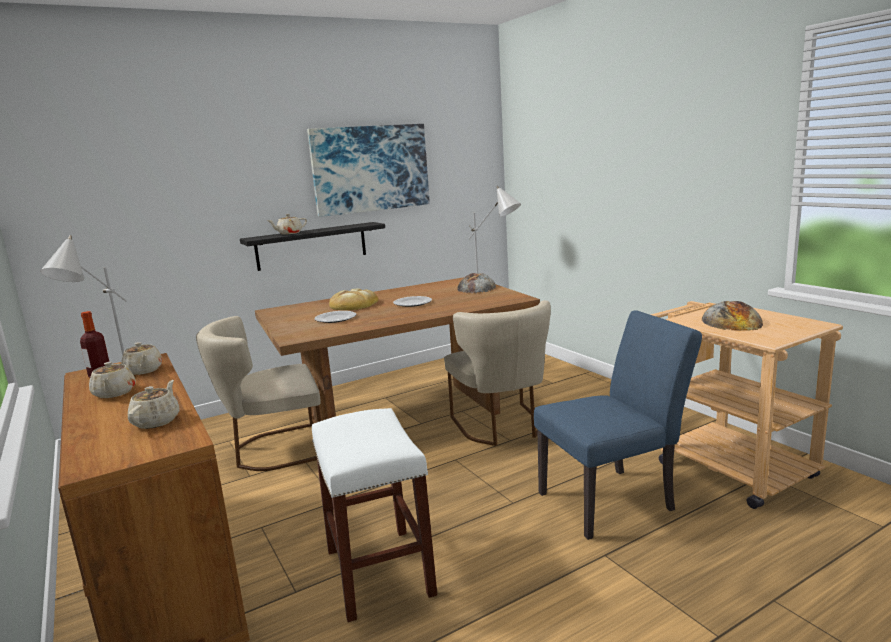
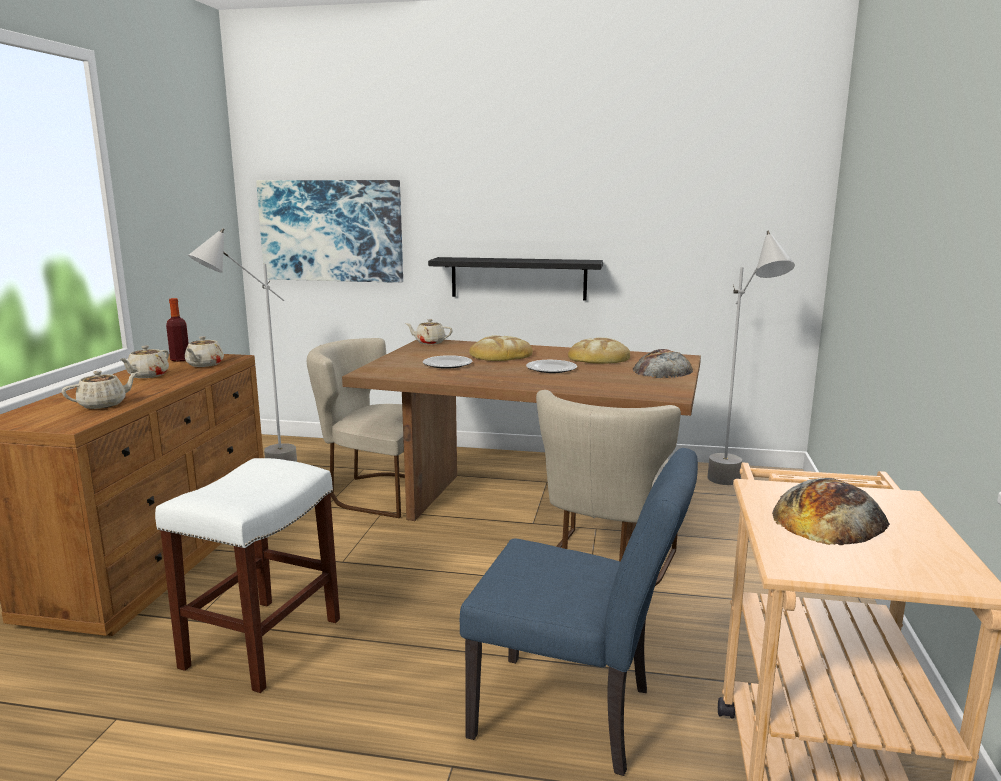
camera: 40 degrees right, 0 degrees up
(289, 233) = (485, 259): beige teapot -> beige teapot (429, 342)
(370, 168) = (609, 191): picture -> picture (331, 231)
(421, 290) = (599, 357): none -> bread

